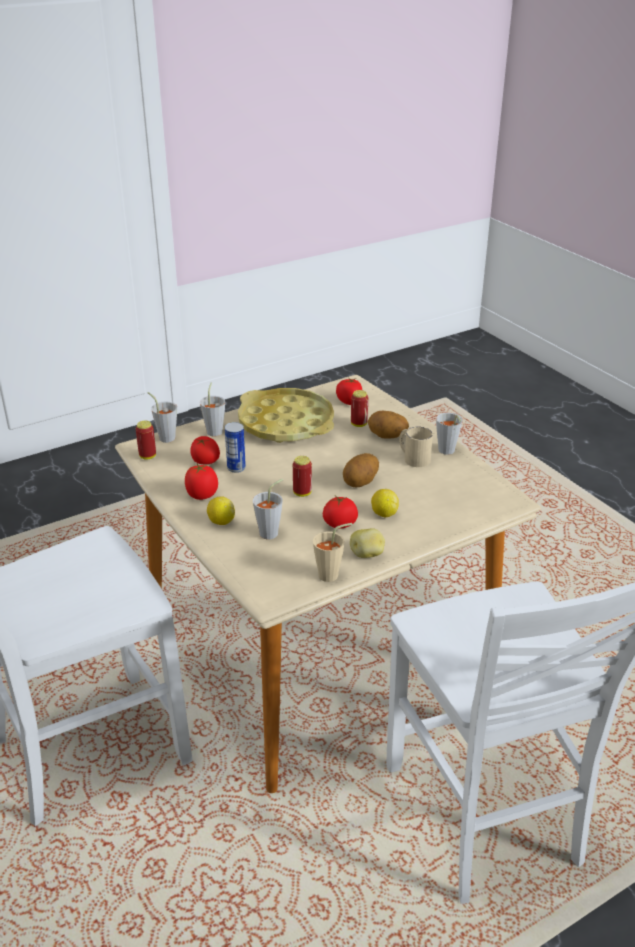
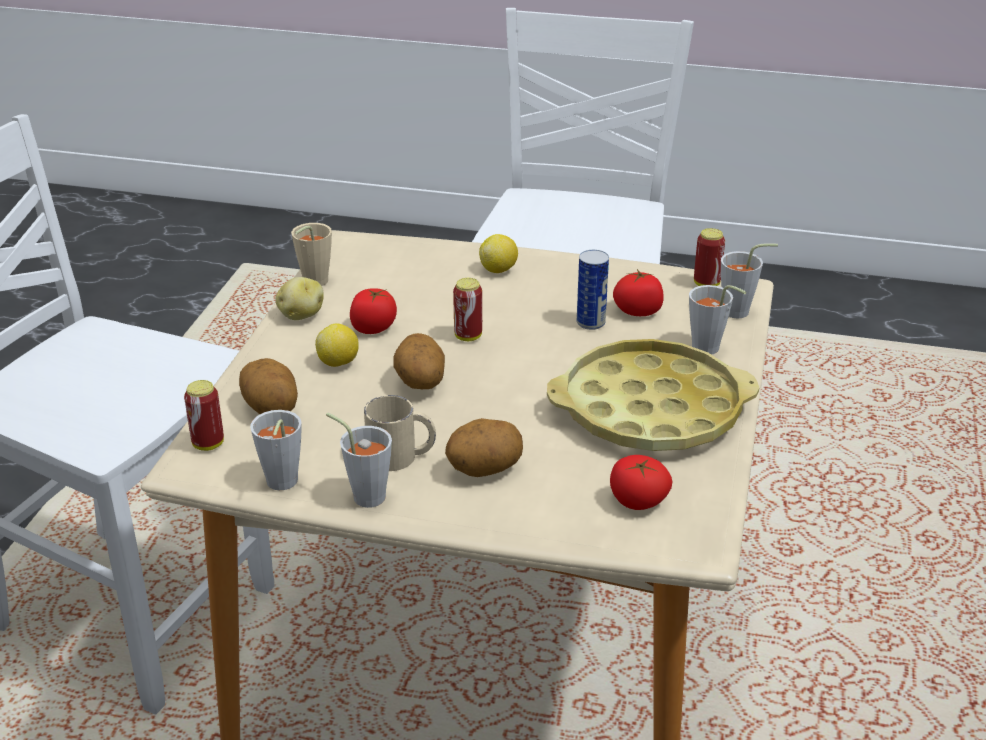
camera: 135 degrees right, 0 degrees up
(202, 495) = (566, 280): tomato -> none
(272, 531) = (432, 287): grey cup -> grey cup (280, 485)
(359, 424) = (556, 467): can -> can (208, 444)
(445, 507) = (271, 409): none -> potato

